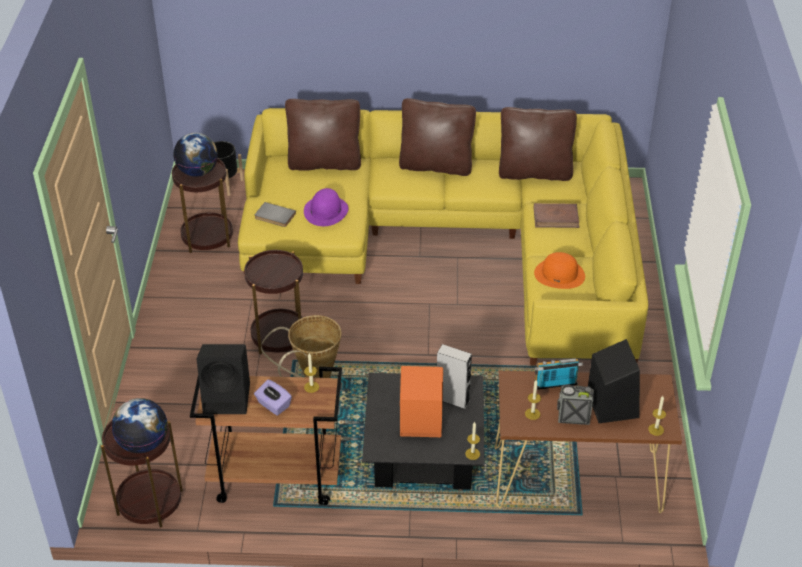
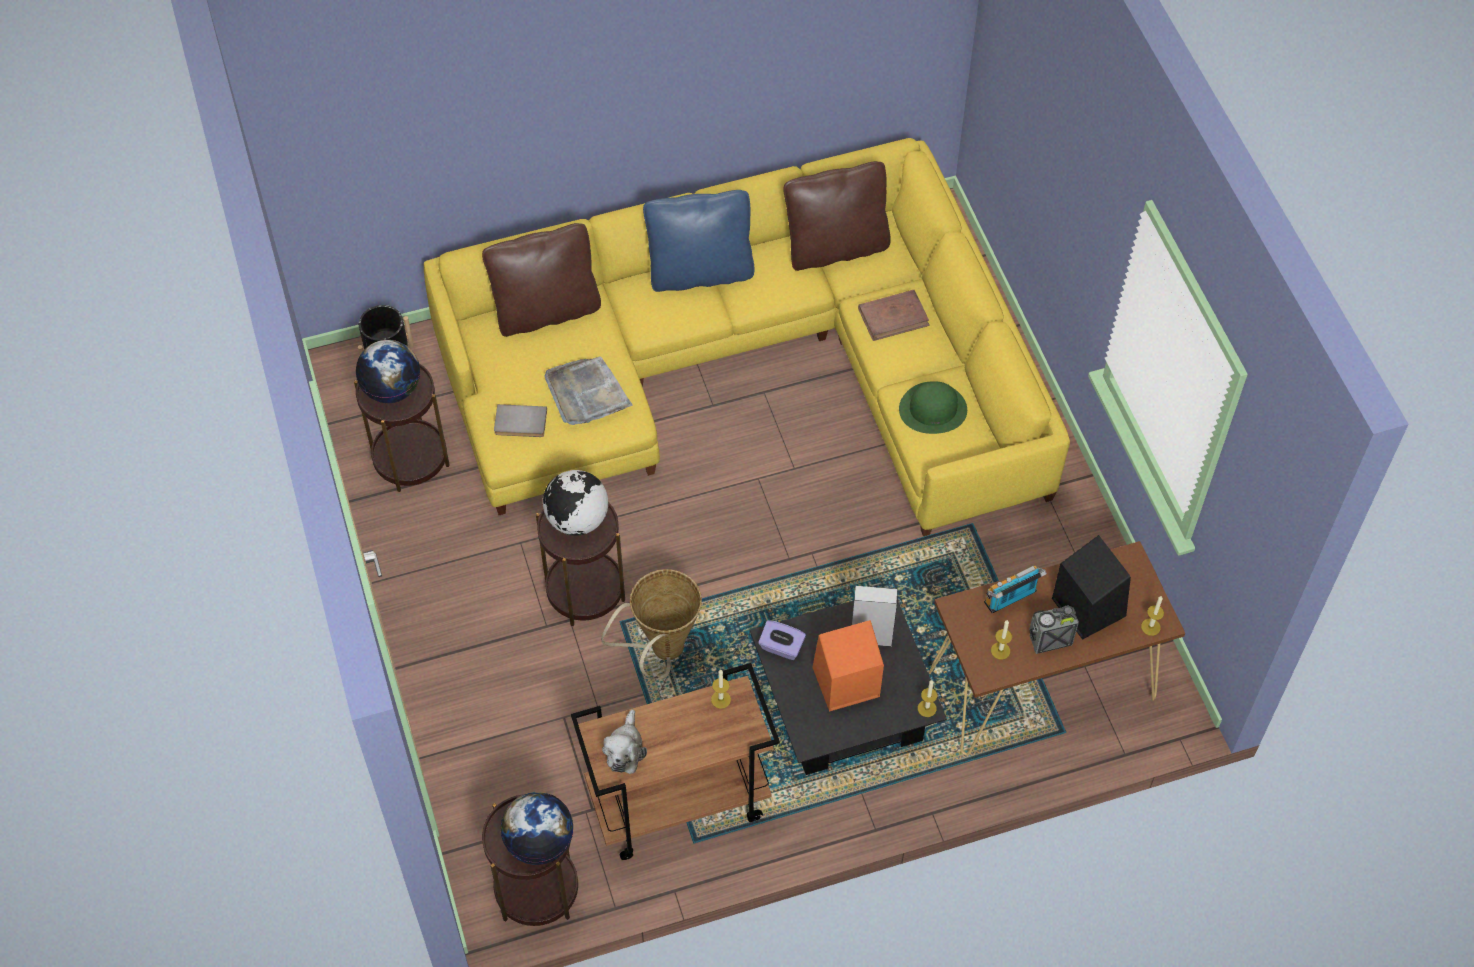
camera: 20 degrees left, 15 degrees up
(228, 398) = (625, 749): black speaker -> plush toy
(273, 405) = (686, 741): purple tissue box -> purple tissue box (781, 647)
(275, 267) = (577, 520): none -> globe
(326, 211) = (586, 394): purple hat -> grey tray
(436, 165) = (700, 272): brown pillow -> blue pillow
(559, 274) = (933, 409): orange hat -> green hat

